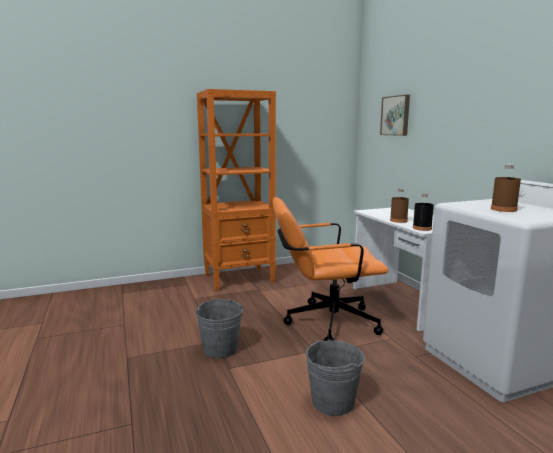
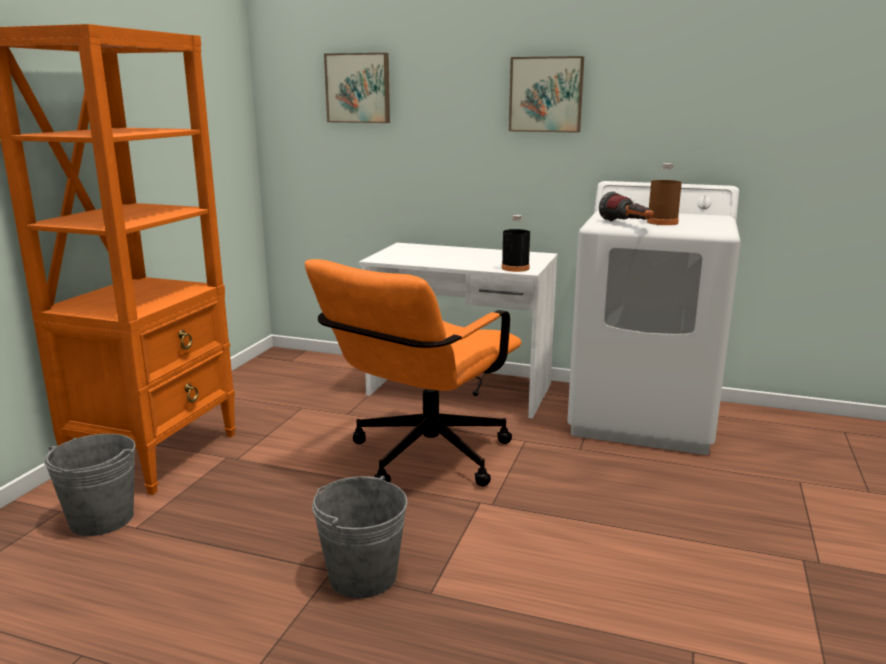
camera: 50 degrees left, 5 degrees up
(332, 402) = (610, 547): grey bucket -> grey bucket (101, 519)
(398, 220) = (461, 264): brown bottle -> none
(469, 206) = (627, 225): none -> flashlight
(485, 116) = (546, 94): none -> picture

